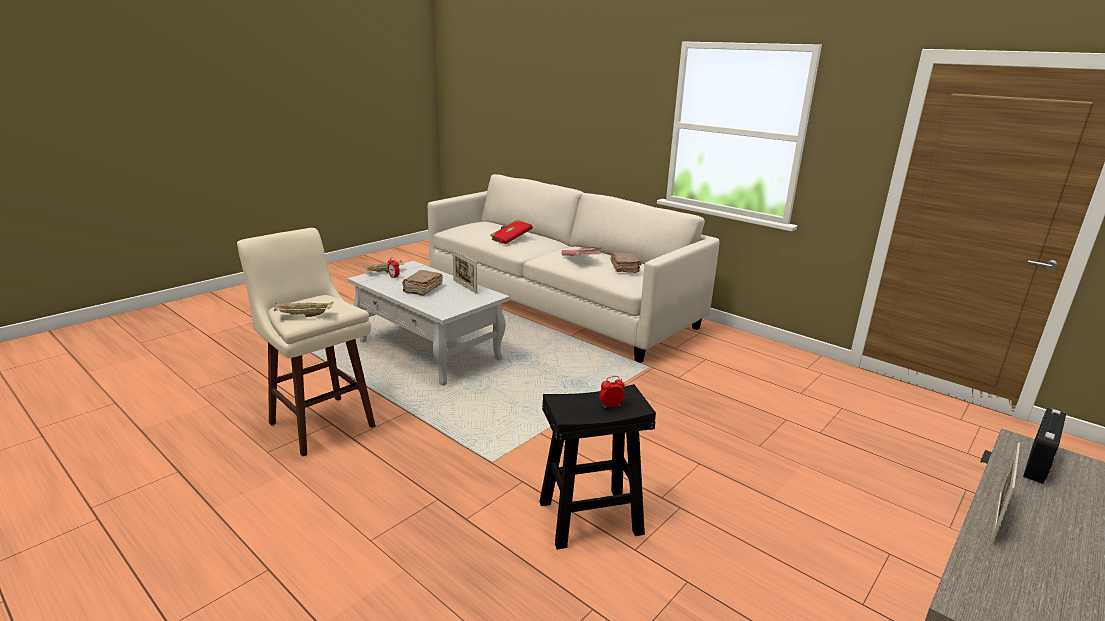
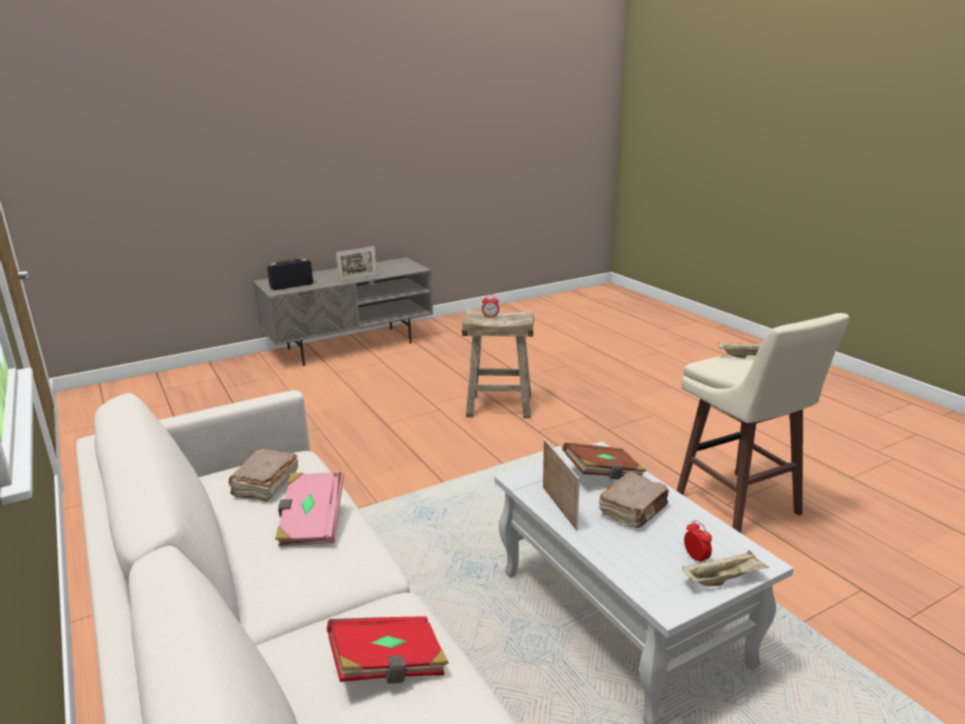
camera: 160 degrees left, 0 degrees up
(440, 302) = (603, 475): none -> brown book
(590, 518) = (499, 406): black stool -> beige stool

